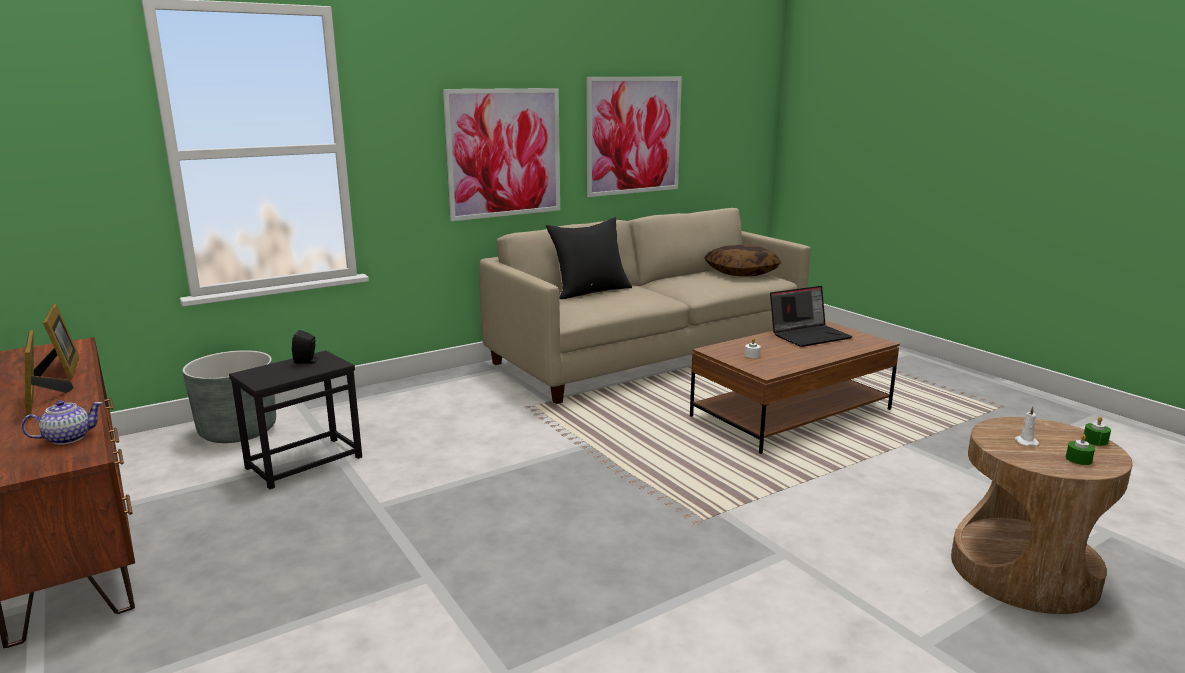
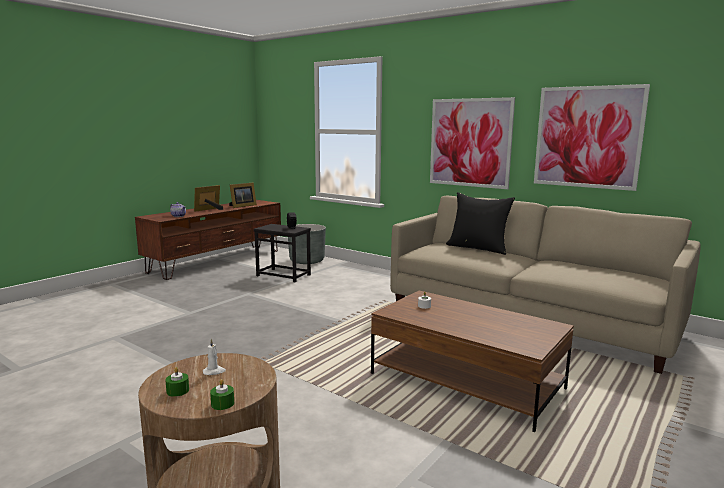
camera: 70 degrees right, 5 degrees down
(741, 273) = (627, 277): pillow -> none
(809, 335) = (508, 322): laptop -> none

